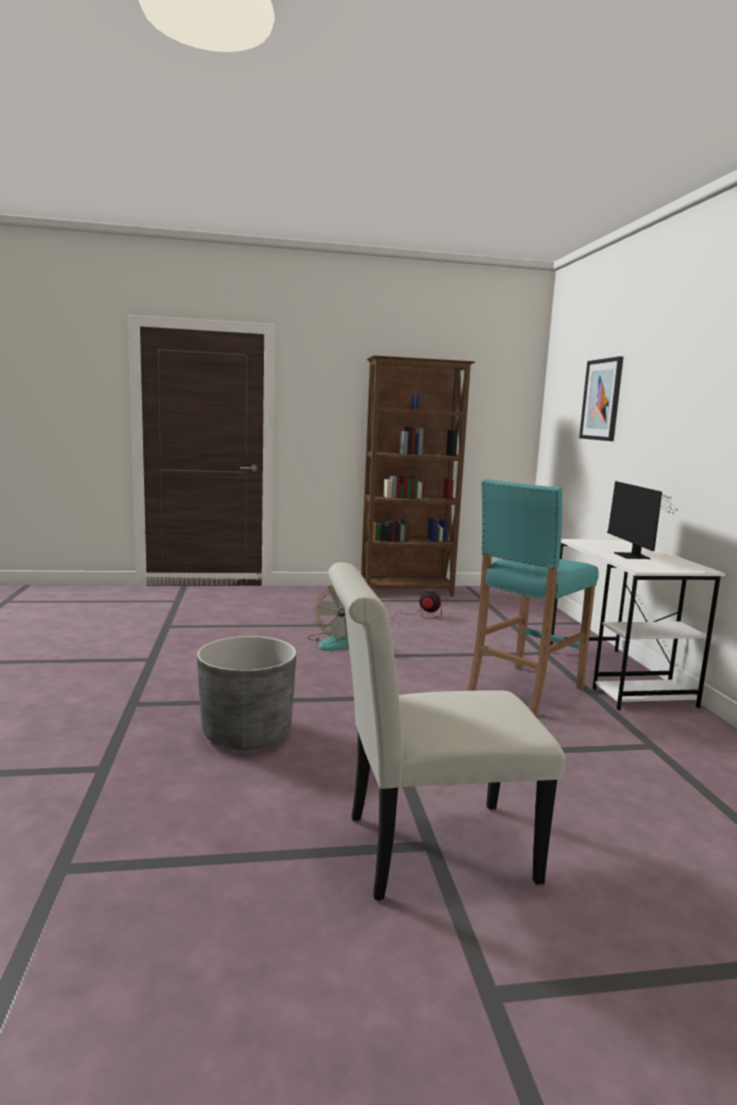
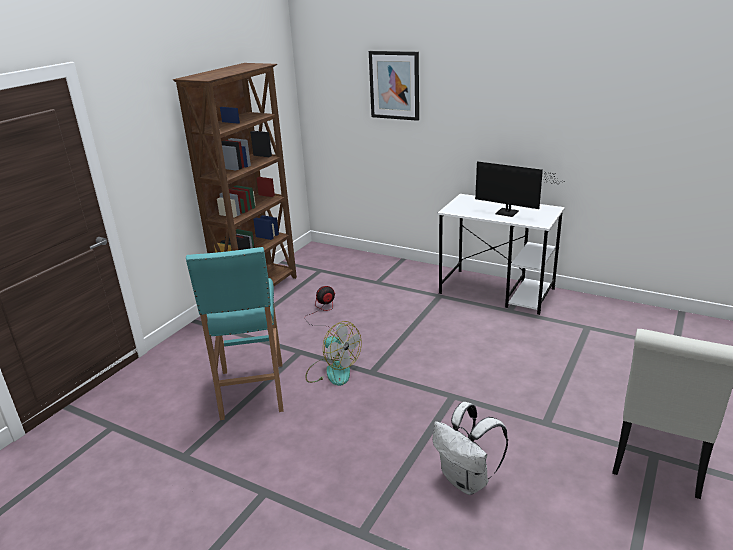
camera: 50 degrees left, 15 degrees up
(246, 733) = (467, 480): grey planter -> white backpack
(524, 690) = (488, 331): turquoise stool -> turquoise stool (252, 391)

